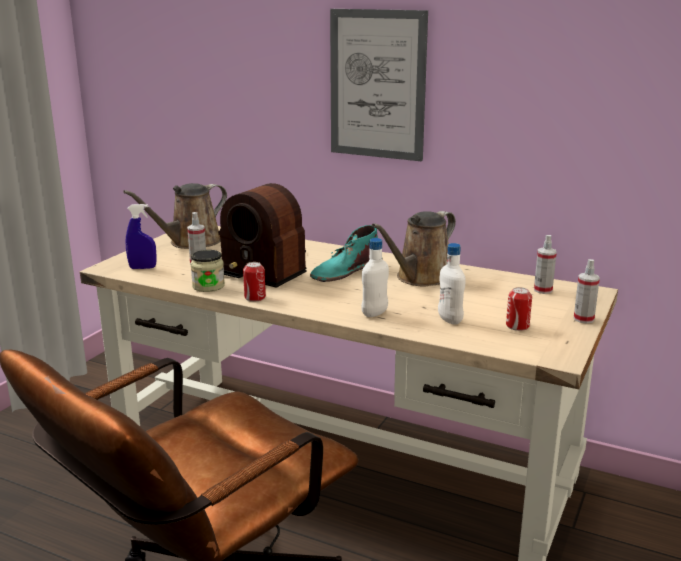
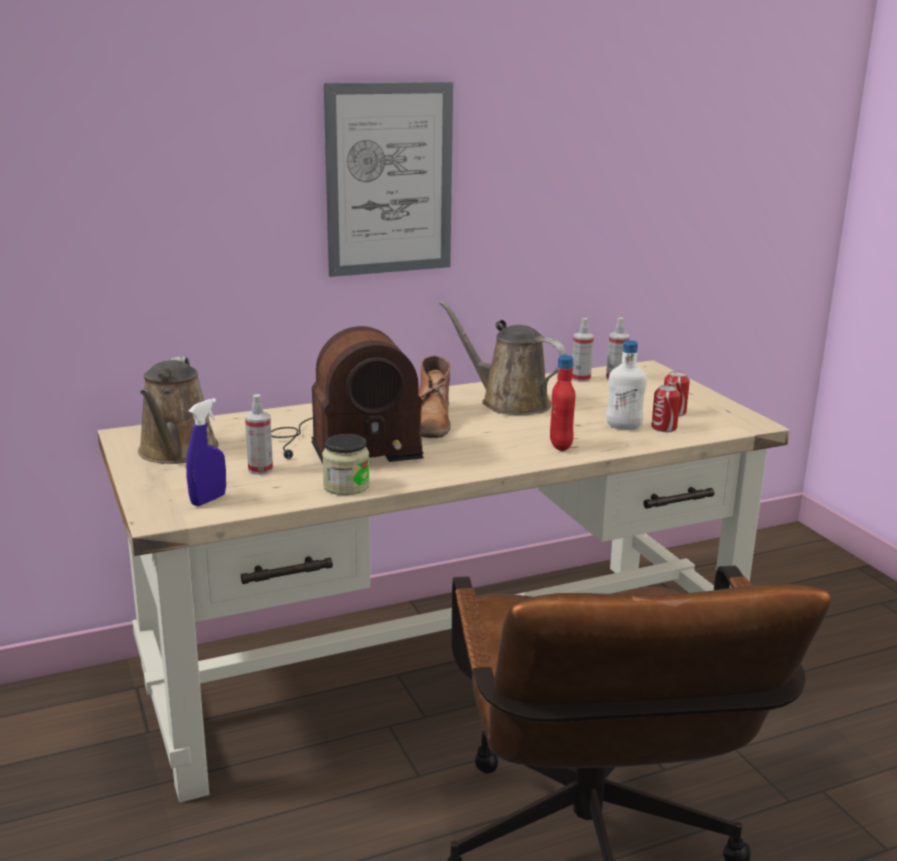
camera: 50 degrees left, 0 degrees up
(255, 297) = (424, 476): can -> can (664, 428)
(345, 271) = (431, 420): turquoise boot -> brown boot
(374, 313) = (561, 445): white bottle -> red bottle
(421, 278) = (509, 402): brown watering can -> brown watering can turned 135 degrees clockwise
(583, 319) = (694, 390): spray bottle -> spray bottle (580, 379)

